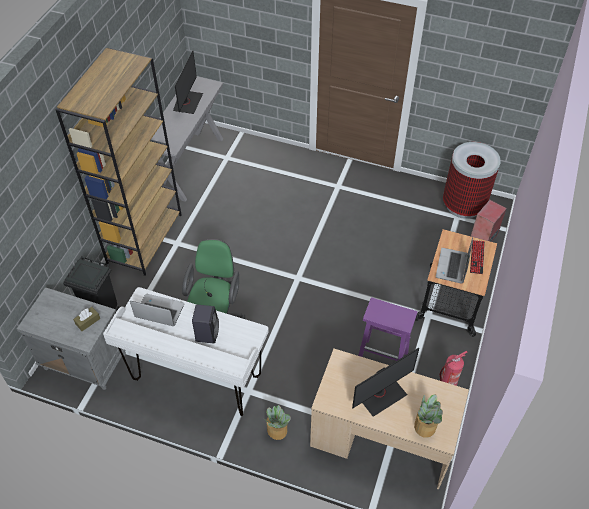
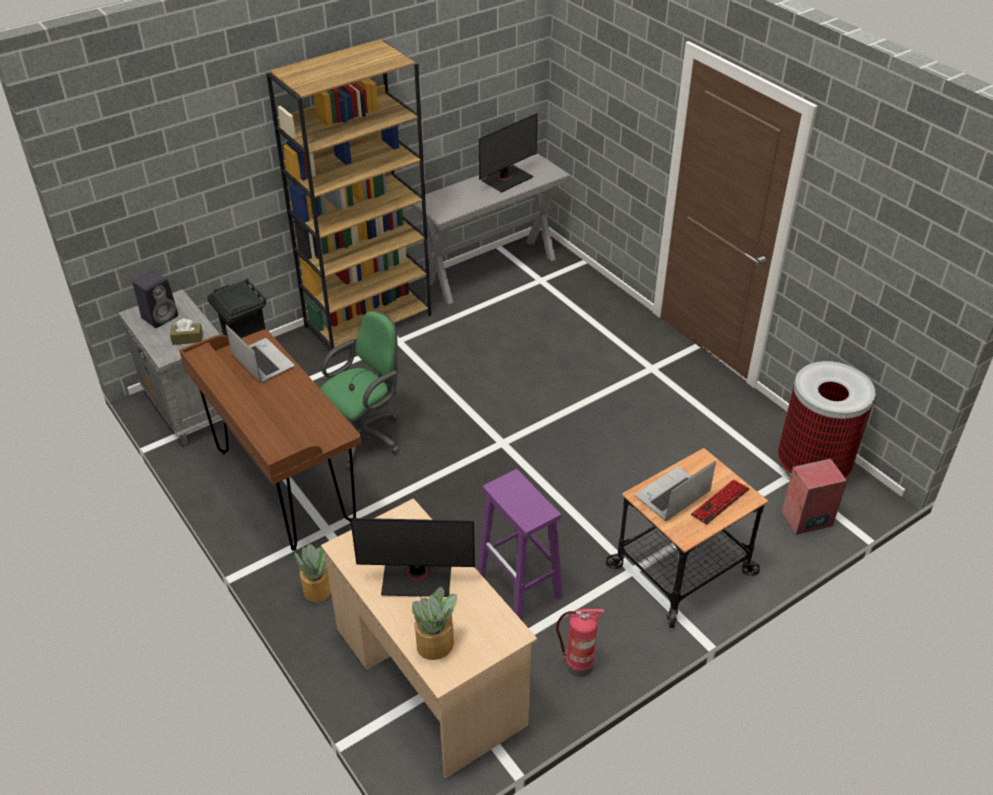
camera: 35 degrees right, 10 degrees down
(197, 379) = (284, 486): white desk -> brown desk
(207, 333) = (288, 407): black speaker -> black speaker (160, 317)

